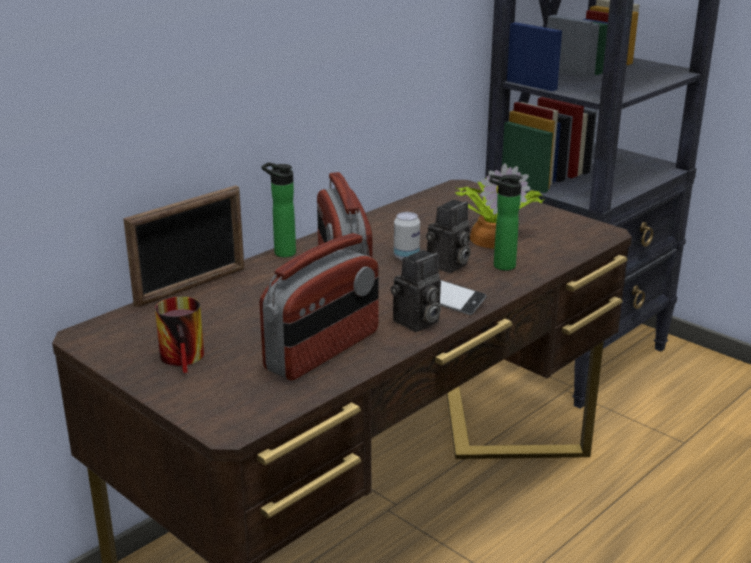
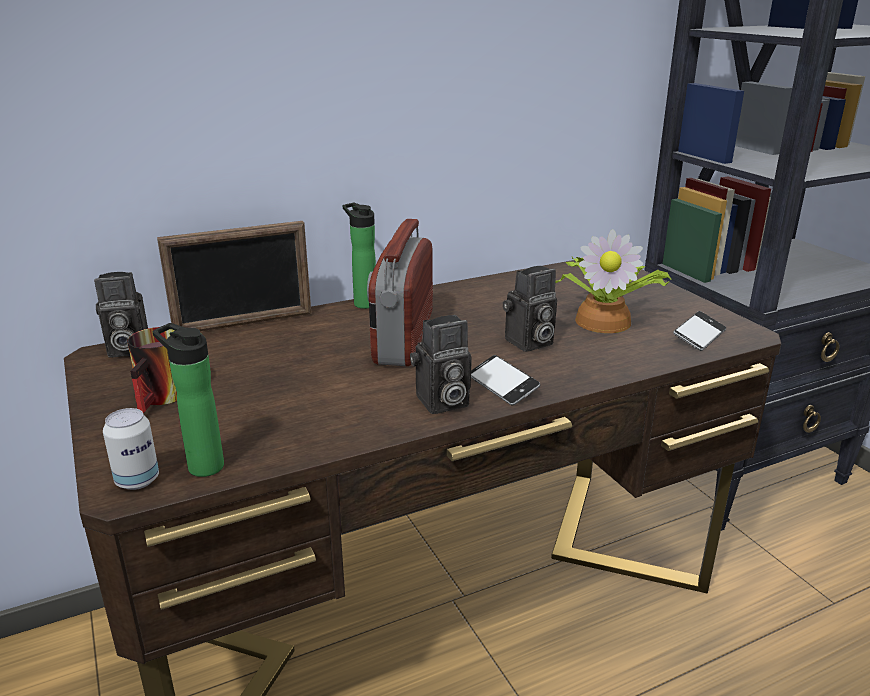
camera: 20 degrees right, 0 degrees up
(106, 326) = (126, 350): none -> camera
(323, 351) = (309, 417): radio -> none
(406, 257) = (488, 327): can -> can (137, 480)
(500, 265) = (591, 353): bottle -> bottle (201, 465)
(571, 240) = (699, 336): none -> phone

